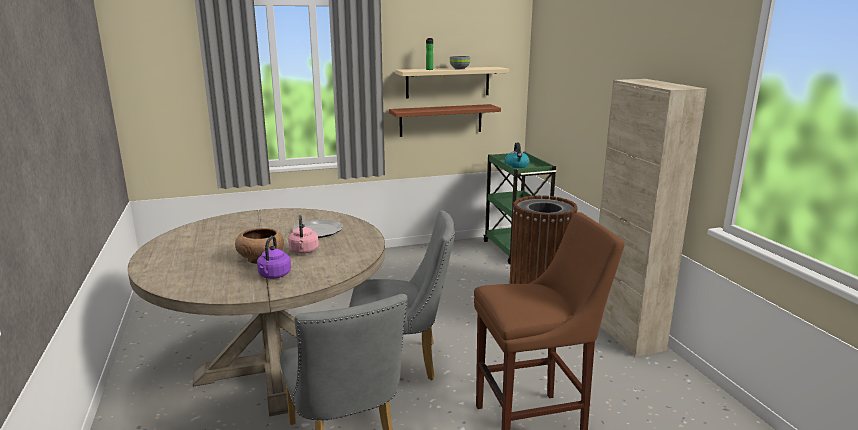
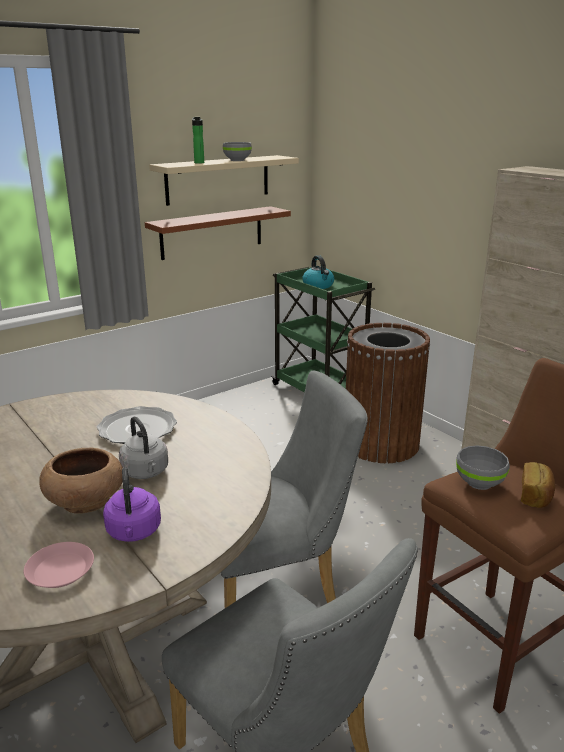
camera: 20 degrees left, 5 degrees up
(225, 284) = (60, 570): none -> pink plate
(304, 251) = (146, 472): pink kettle -> grey kettle
(509, 290) = (480, 482): none -> grey bowl
(540, 303) = (536, 496): none -> bread

